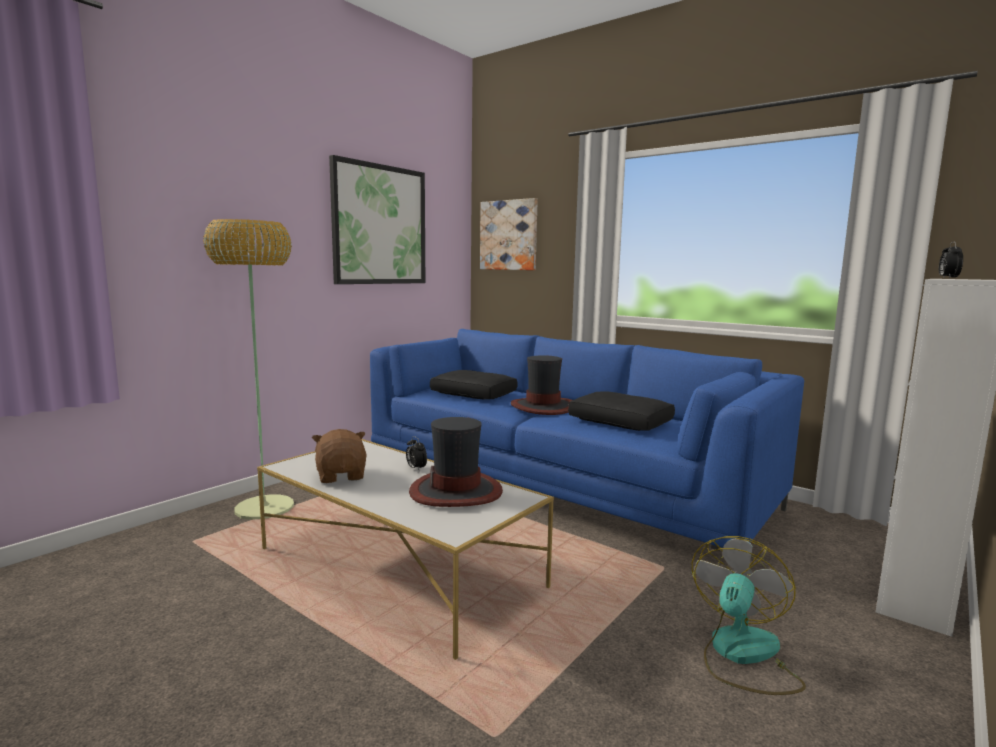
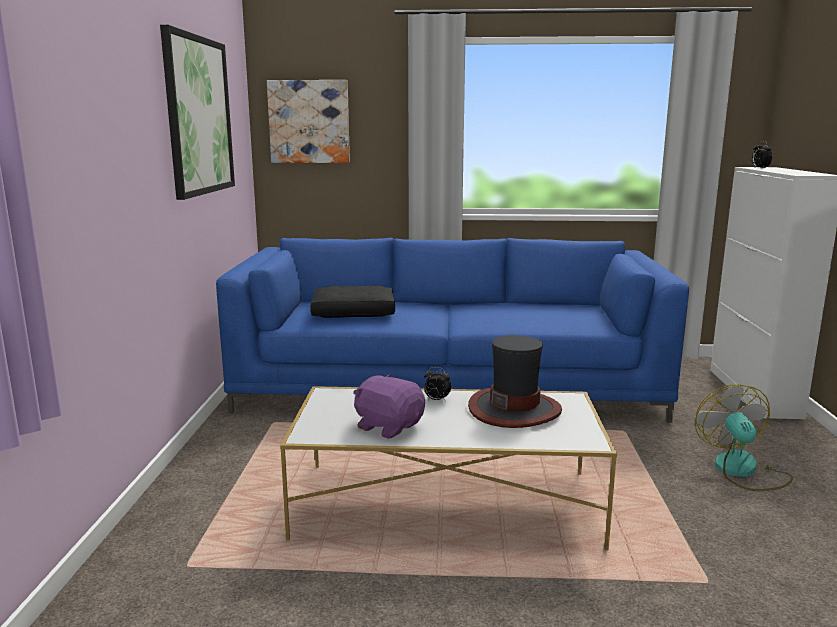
camera: 35 degrees left, 5 degrees up
(265, 508) = (202, 502): floor lamp -> none
(342, 475) = (389, 426): brown plush toy -> purple plush toy
(543, 407) = (445, 313): hat -> none
(622, 422) = (535, 314): black pillow -> none

